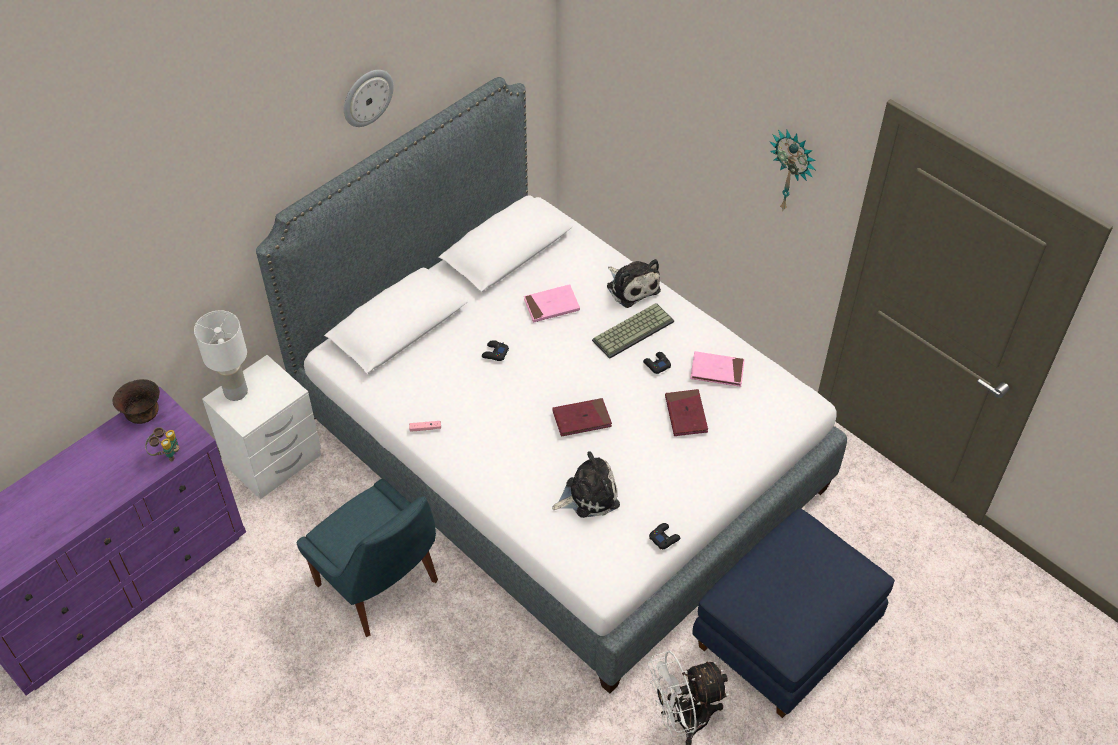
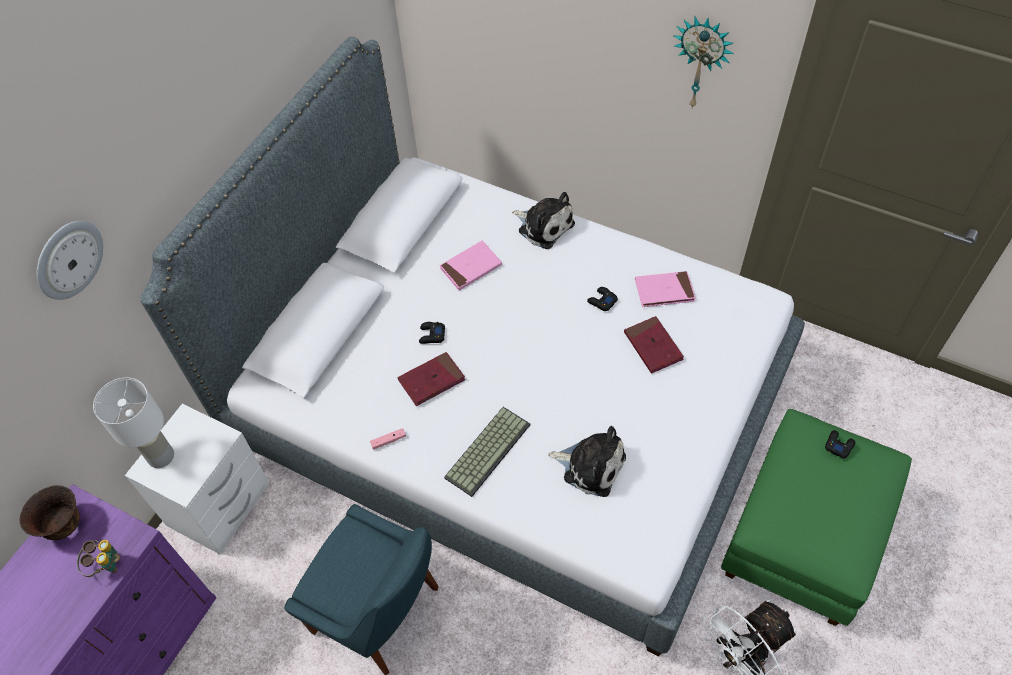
camera: 15 degrees left, 5 degrees up
(367, 97) = (218, 90): wall clock -> wall clock (68, 259)
(582, 419) = (550, 382): red book -> red book (431, 380)
(588, 495) = (590, 465): plush toy -> plush toy turned 60 degrees clockwise
(633, 330) = (563, 271): keyboard -> keyboard (487, 449)
(664, 538) = (687, 490): black game controller -> black game controller (838, 445)
(784, 635) = (801, 536): blue ottoman -> green ottoman

